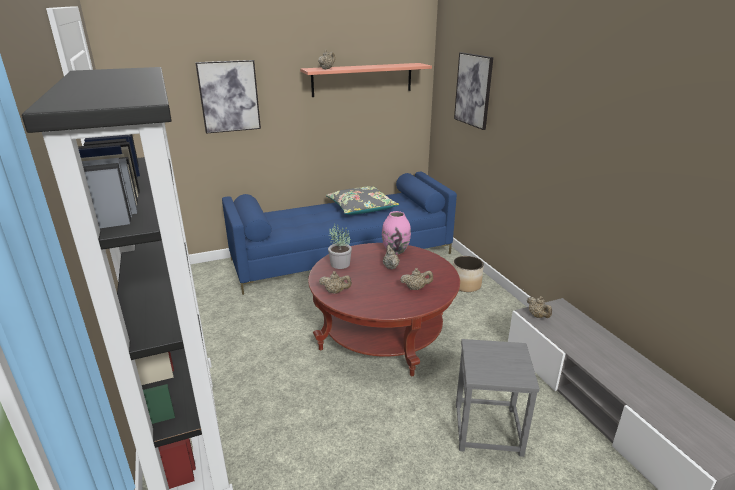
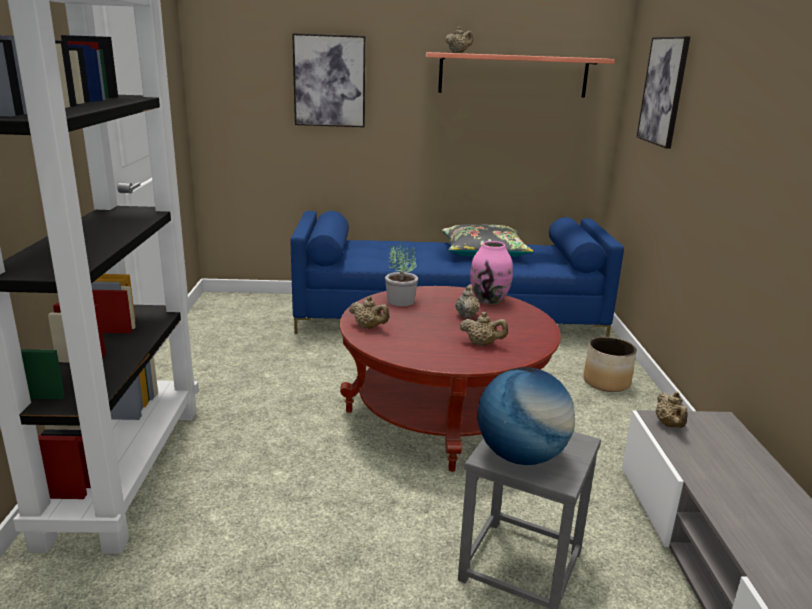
camera: 20 degrees right, 5 degrees down
(493, 368) = (521, 456): none -> globe

